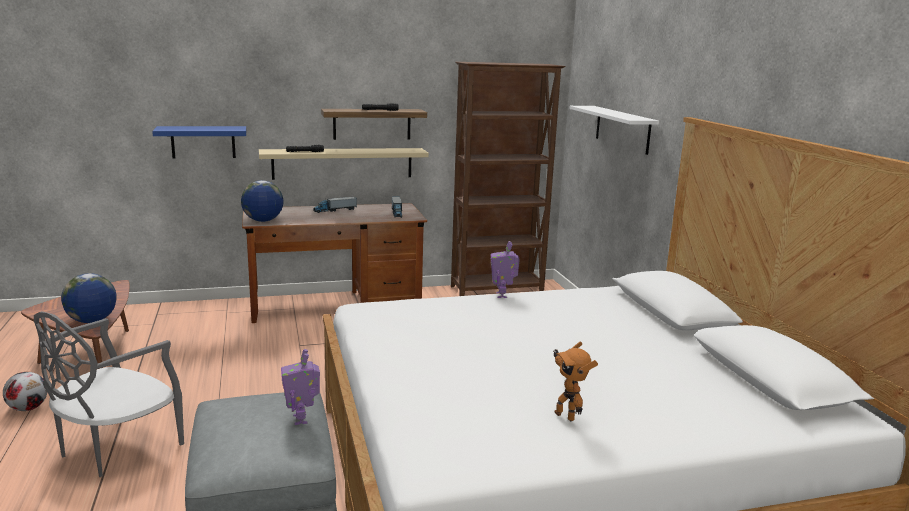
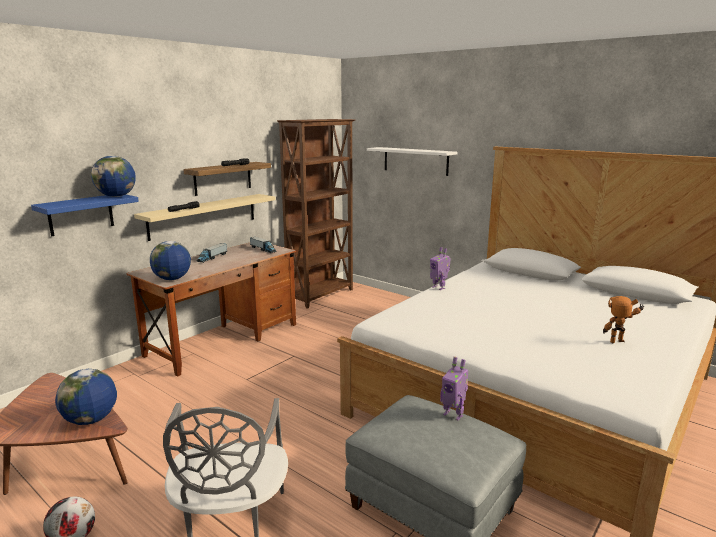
camera: 35 degrees left, 0 degrees up
(231, 128) = (116, 196): none -> globe
(566, 415) = (619, 343): toy robot -> toy robot turned 150 degrees clockwise

